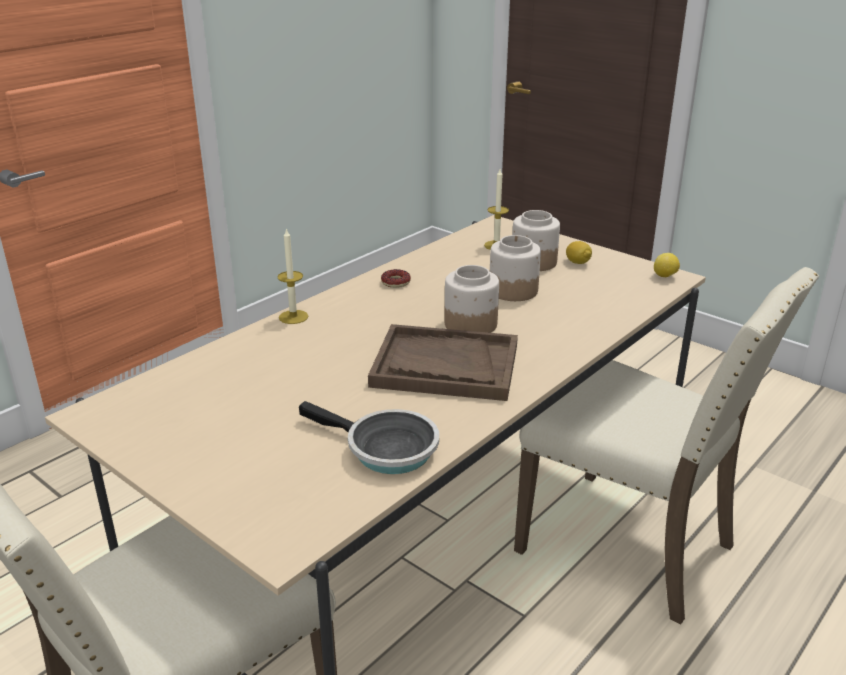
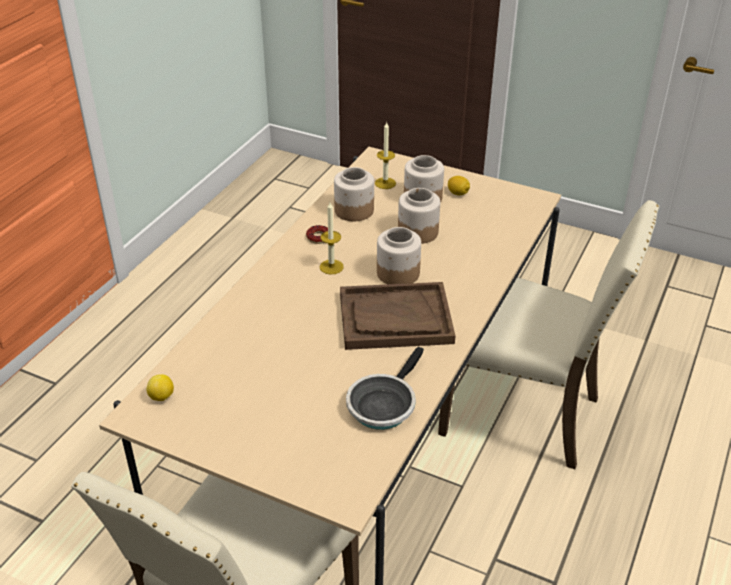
camera: 15 degrees left, 10 degrees up
(293, 317) = (250, 288): candle -> candle (331, 267)
(385, 449) = (383, 404): frying pan -> frying pan turned 105 degrees clockwise
(448, 264) = (353, 211): none -> jar
(665, 276) = (530, 199): lemon -> lemon (162, 397)

